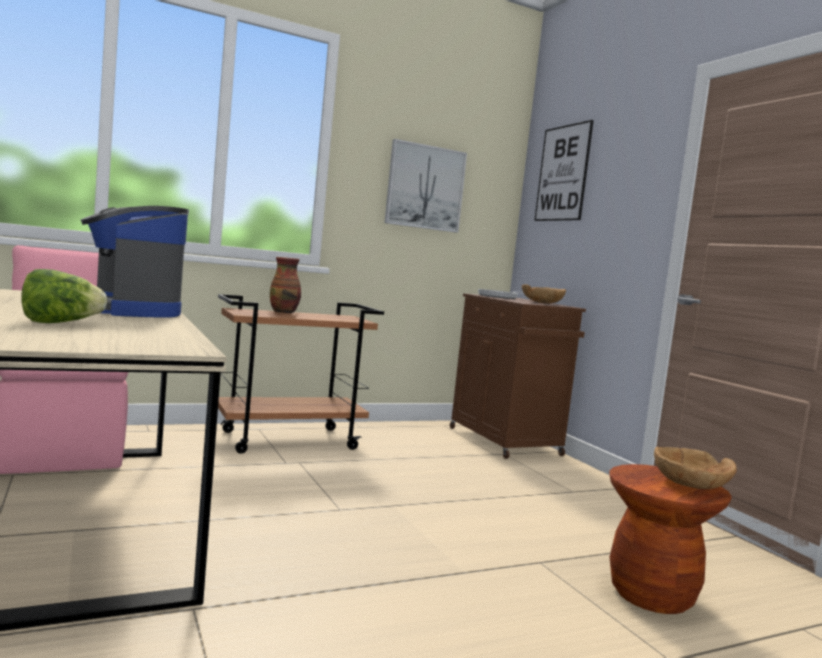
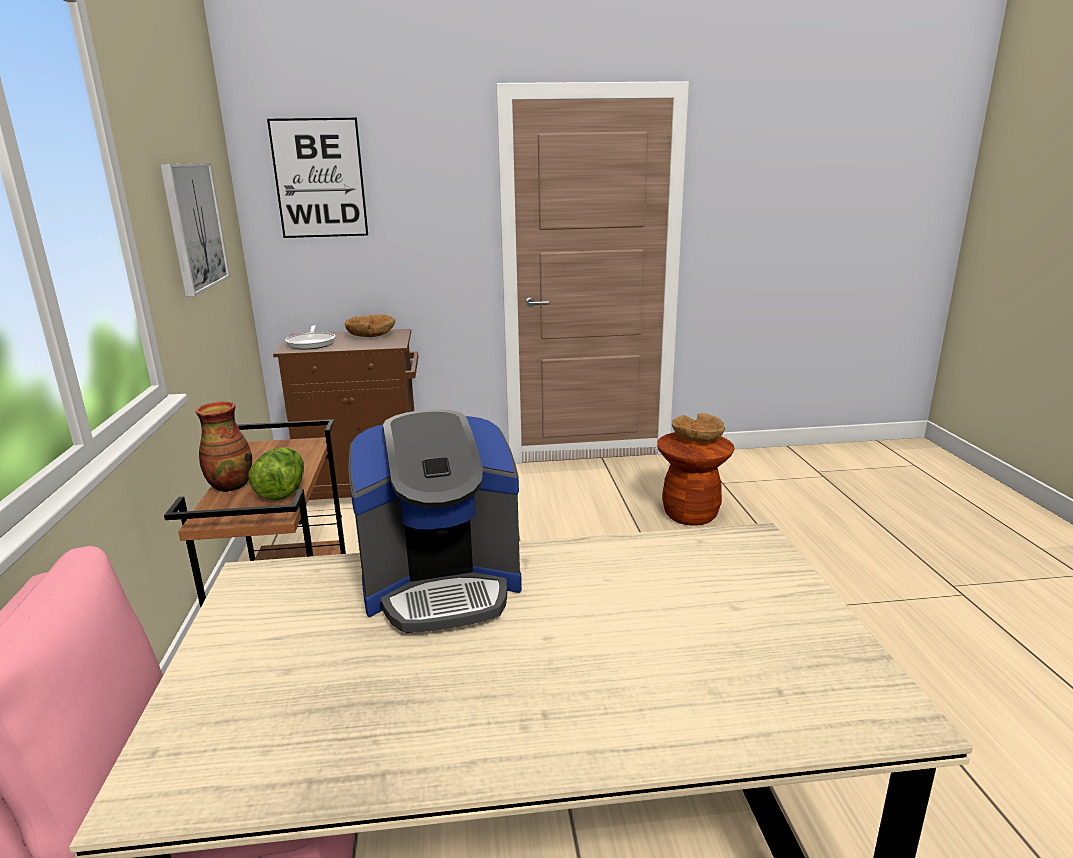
camera: 70 degrees left, 15 degrees up
(60, 323) = (639, 619): lettuce -> lettuce (283, 491)

